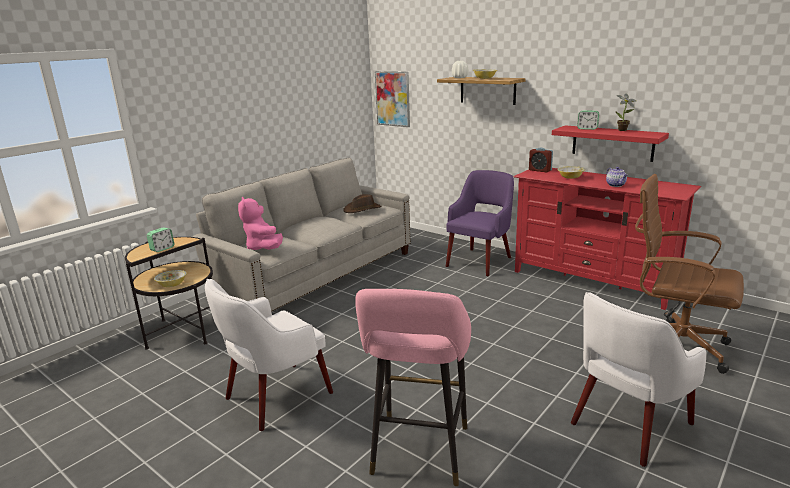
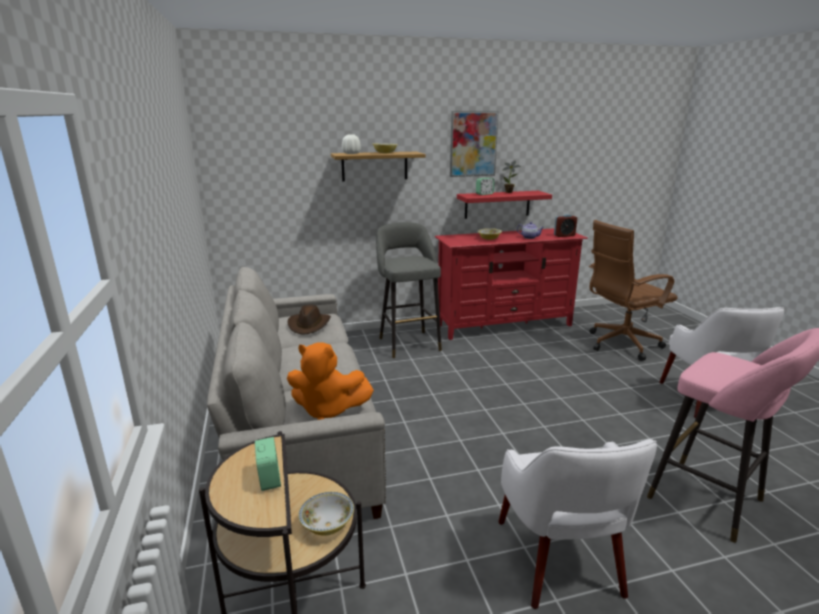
camera: 55 degrees left, 0 degrees up
(263, 248) = (327, 410): pink plush toy -> orange plush toy
(393, 99) = (239, 185): picture -> picture (473, 144)
(480, 261) = (408, 342): purple armchair -> grey stool
(540, 170) = (451, 238): alarm clock -> alarm clock (564, 235)

